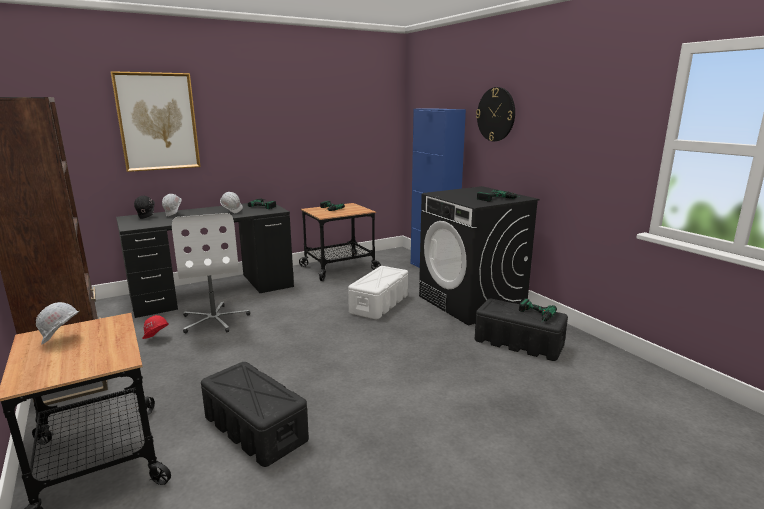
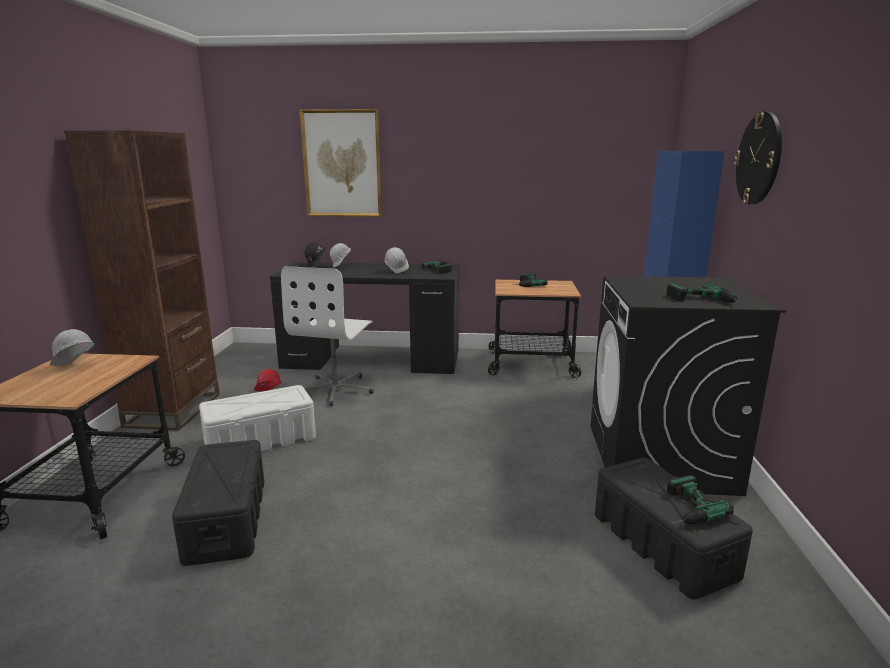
camera: 35 degrees right, 0 degrees up
(379, 304) = (525, 422): white storage box -> white storage box (261, 440)

